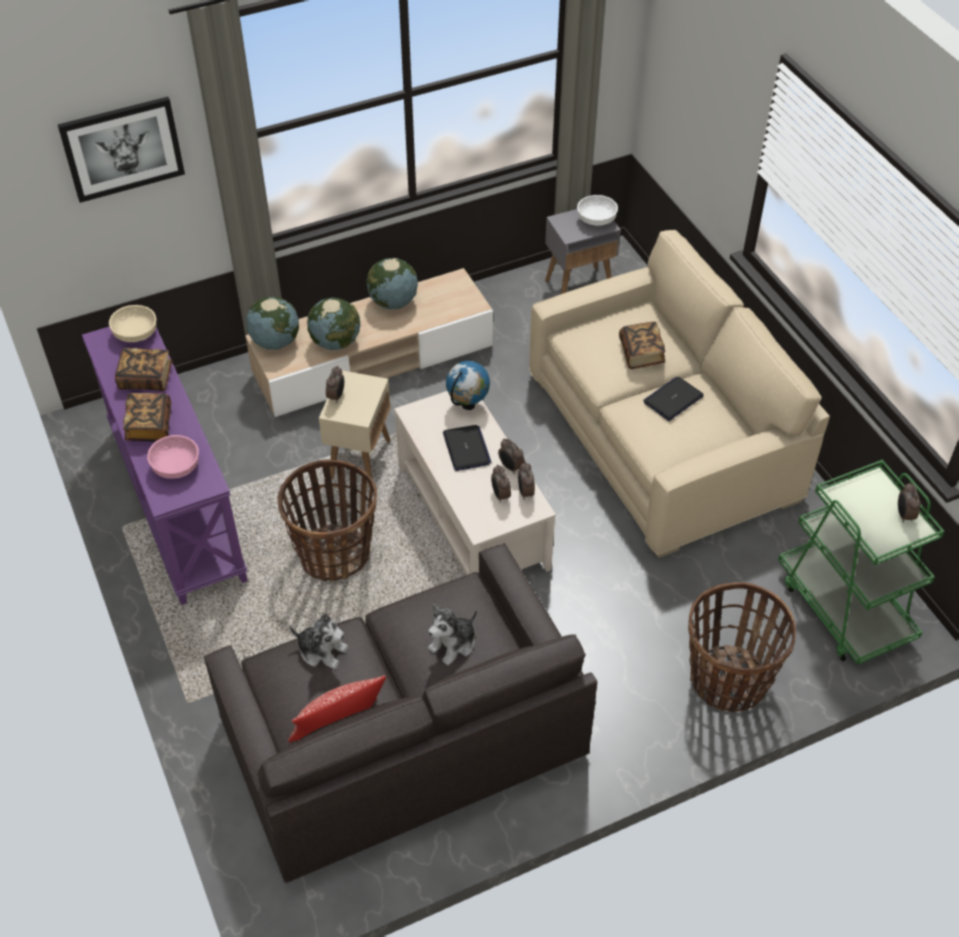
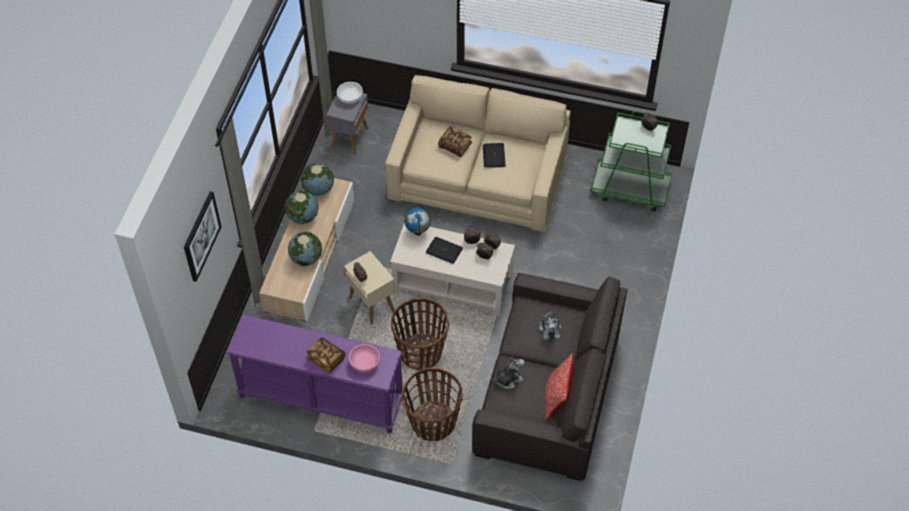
camera: 50 degrees left, 5 degrees up
(135, 334) = (252, 328): beige bowl -> none
(146, 378) = (290, 342): book -> none
(275, 342) = (278, 283): globe -> globe (318, 189)
(728, 681) = (627, 256): basket -> basket (433, 422)

